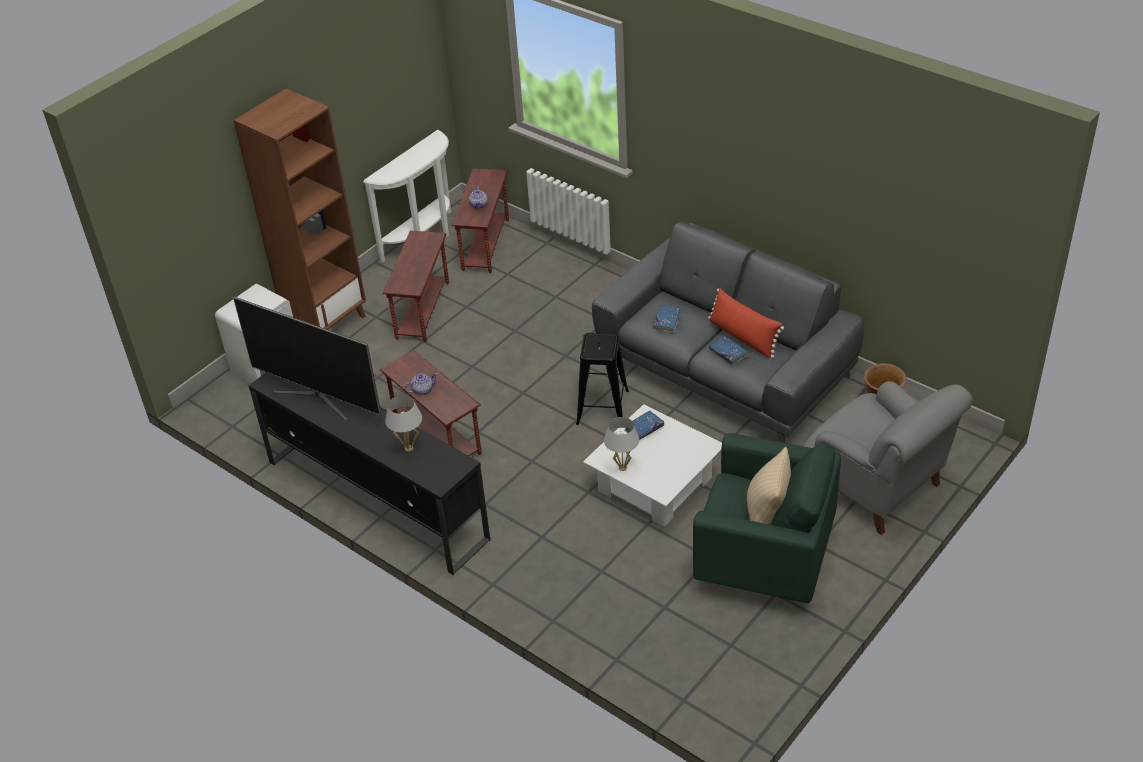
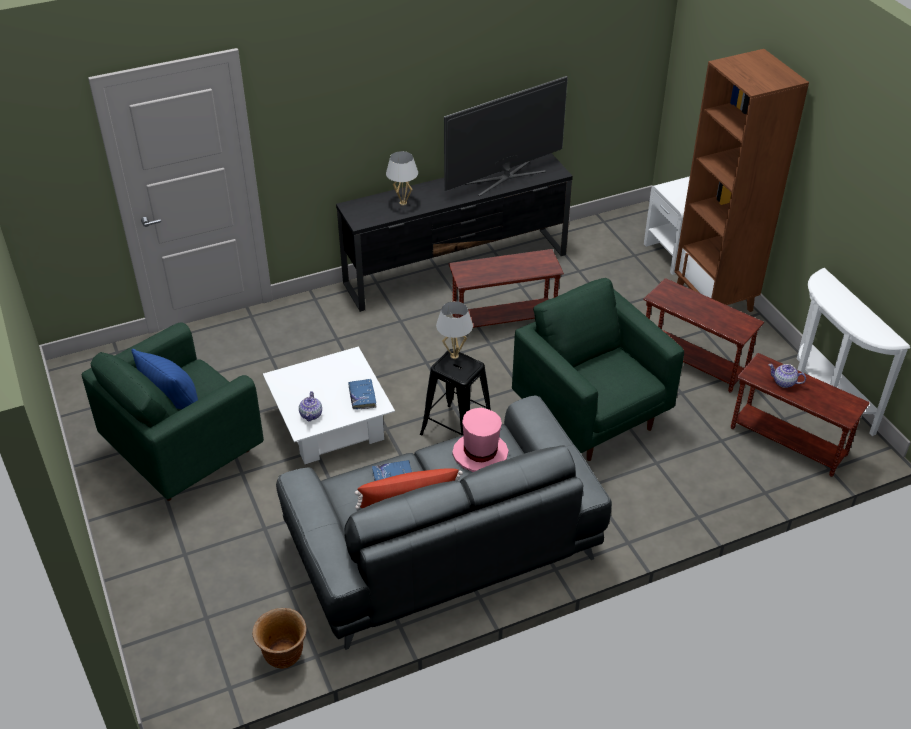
camera: 115 degrees right, 0 degrees up
(422, 390) = (503, 262): teapot -> teapot (311, 414)
(528, 343) = (591, 415): none -> green armchair
(622, 467) = (328, 365): white table lamp -> white table lamp (454, 356)
(667, 321) = (480, 454): blue book -> pink hat
(767, 512) = (173, 403): beige pillow -> blue pillow
(877, 488) = (182, 577): grey armchair -> none

